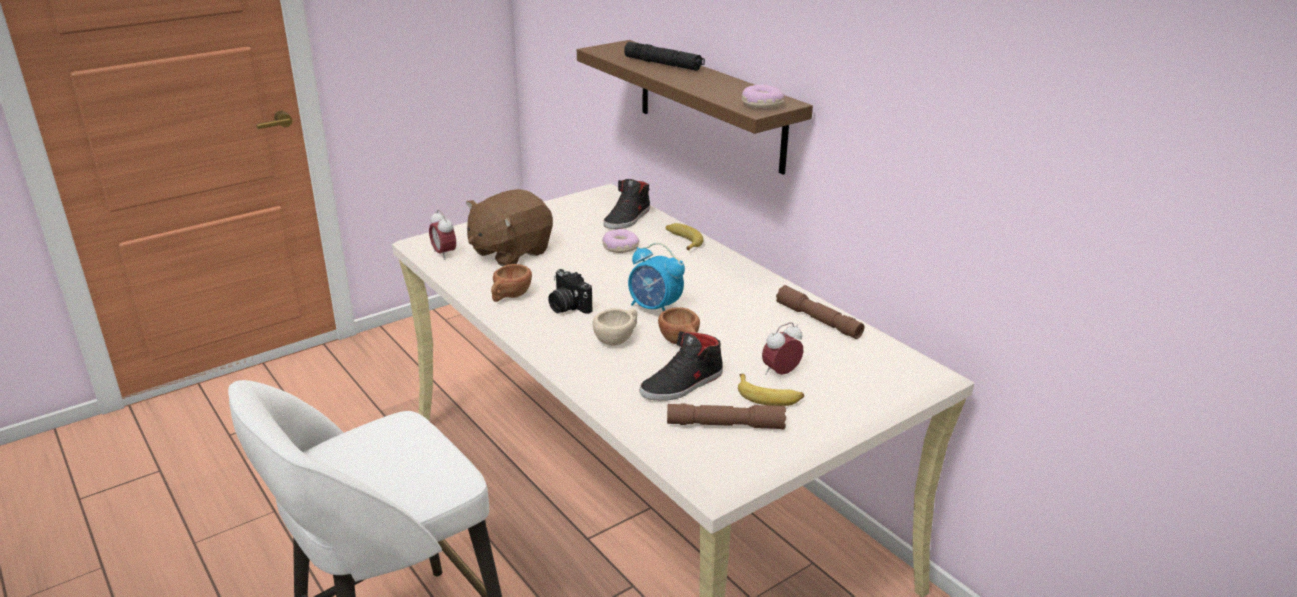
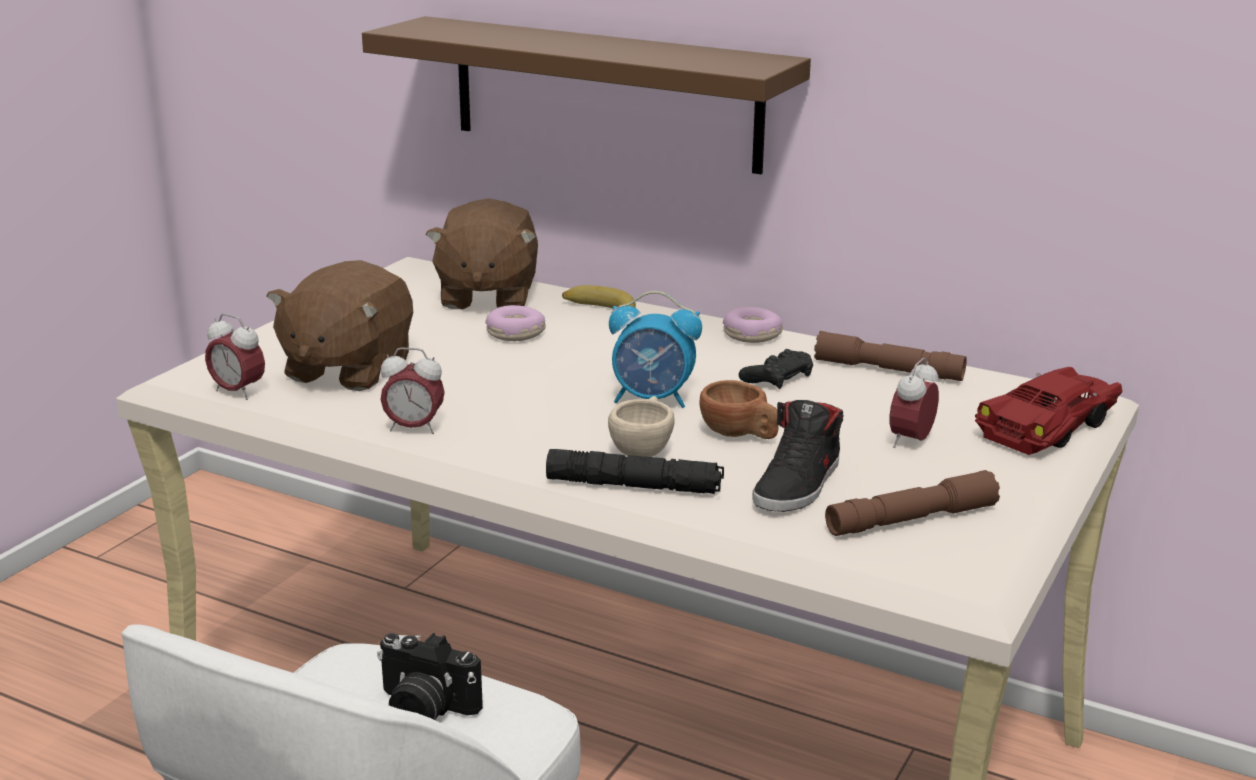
camera: 25 degrees left, 5 degrees down
(509, 297) = (414, 428): brown cup -> alarm clock
(567, 306) = (520, 423): camera -> camera (423, 709)
(628, 218) = (486, 296): black shoe -> brown plush toy
(663, 64) = (528, 36): black flashlight -> black flashlight (634, 486)
(743, 310) = (777, 378): none -> black game controller
(761, 104) = (744, 63): donut -> donut (751, 335)
(769, 396) = (928, 472): banana -> none
(882, 385) = (1050, 427): none -> red toy car

